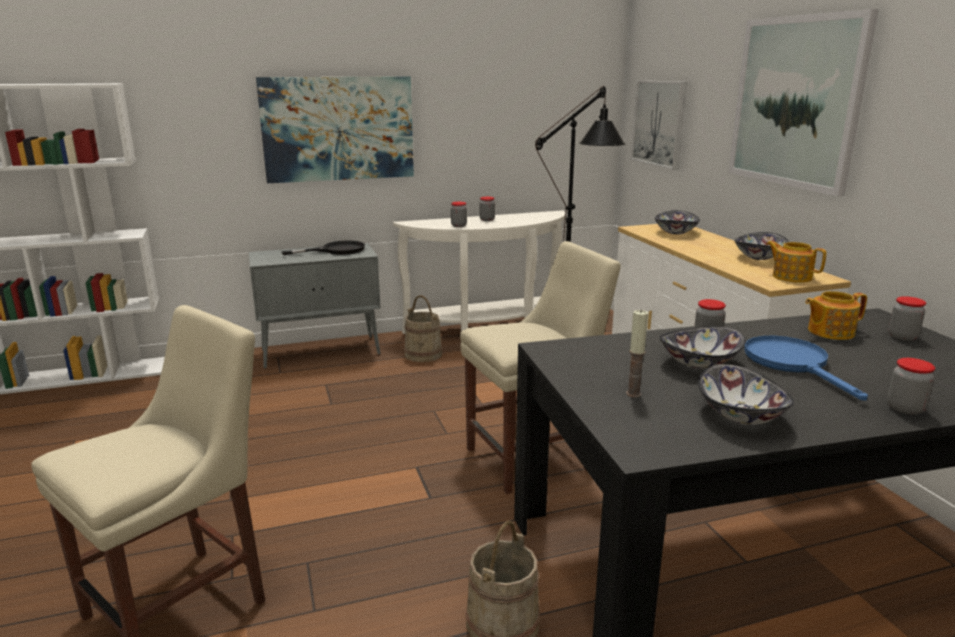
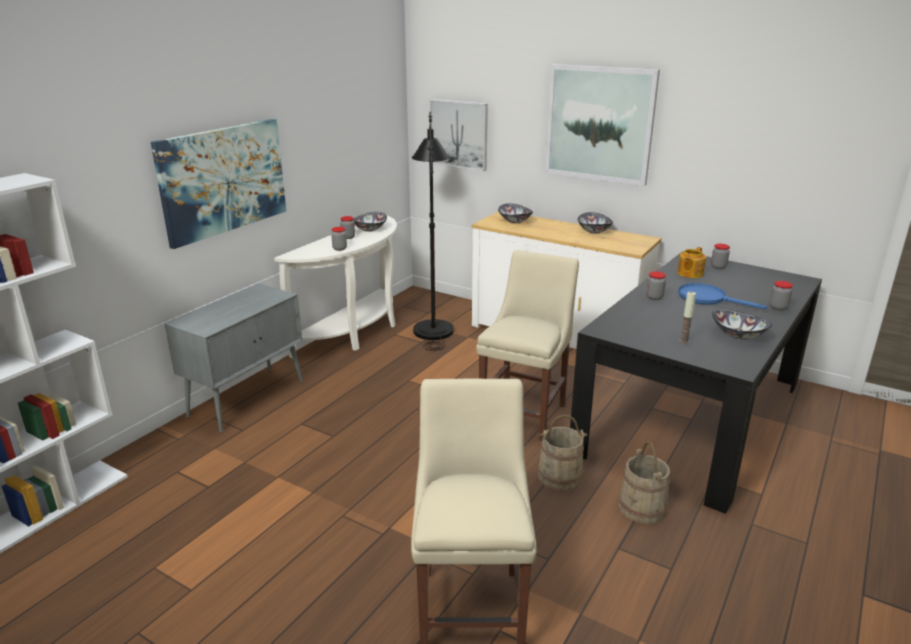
camera: 40 degrees left, 5 degrees up
(336, 250) = (248, 299): black frying pan -> none
(423, 354) = (338, 369): beige bucket -> beige bucket (560, 476)
(699, 363) = (676, 312): bowl -> bowl (370, 229)
(791, 277) = (633, 242): teapot -> none

